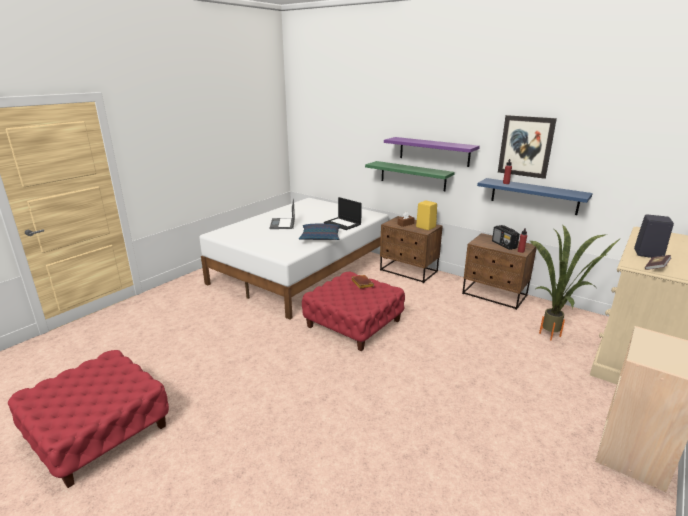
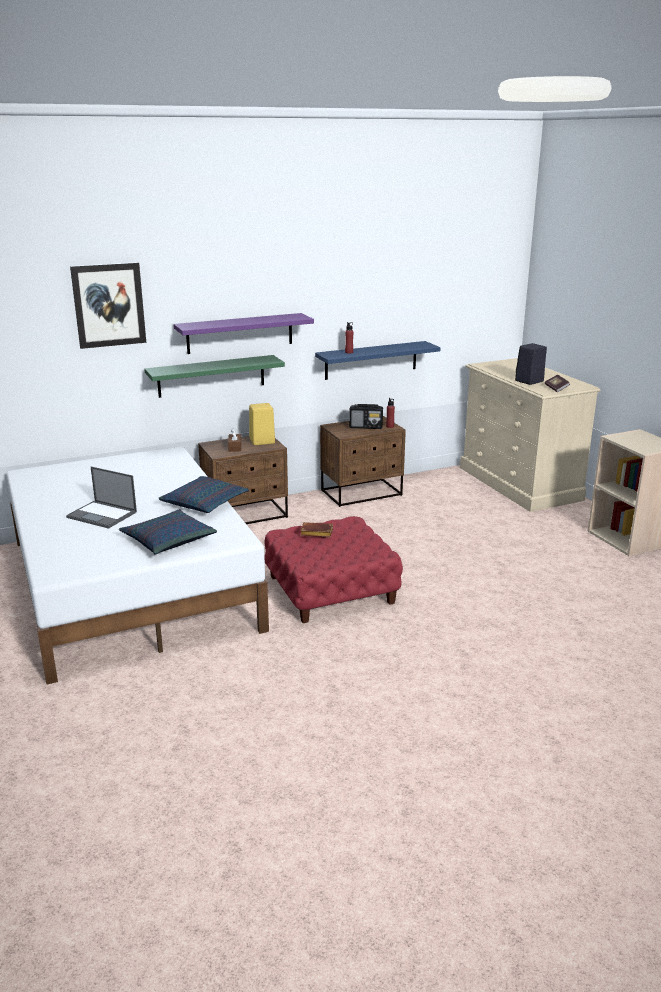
camera: 60 degrees left, 0 degrees up
(98, 431) = (402, 857): red ottoman -> none
(268, 243) = (168, 540): none -> blue pillow
(343, 223) = (173, 478): laptop -> none
(526, 146) = (355, 303): picture -> picture (109, 305)
(555, 334) = (460, 498): potted plant -> none

